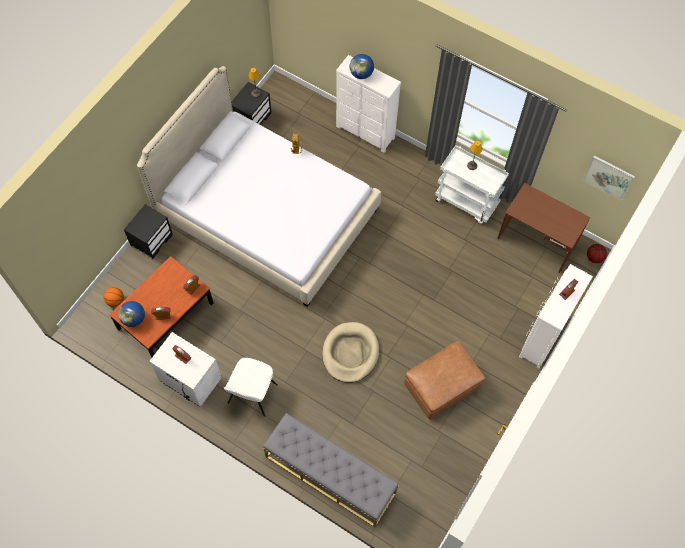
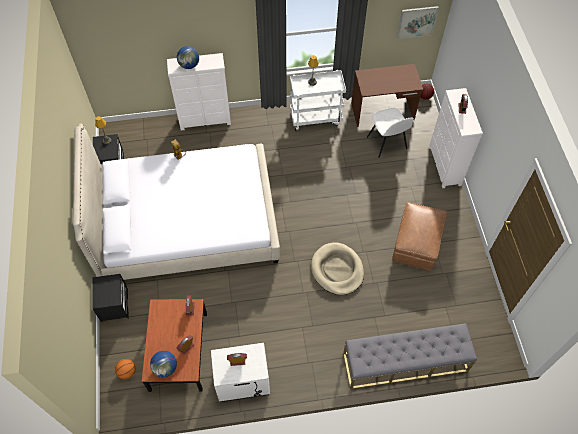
camera: 40 degrees left, 5 degrees down
(252, 395) = (298, 354): white chair -> white chair (387, 143)

